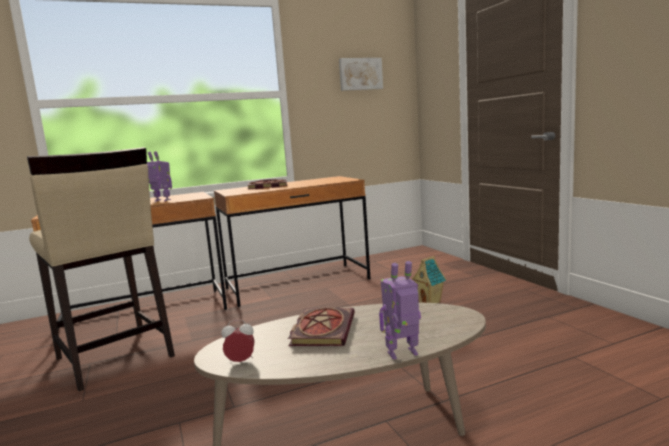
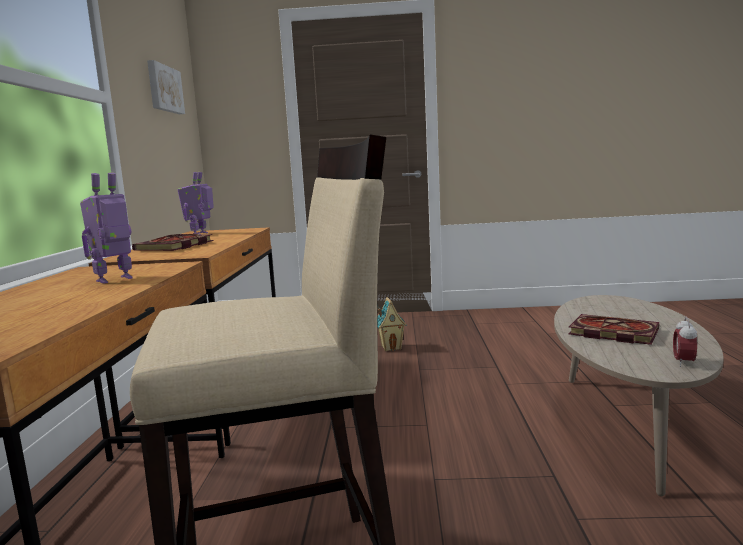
camera: 65 degrees left, 0 degrees up
(403, 354) = (679, 318): toy robot -> toy robot (200, 234)

